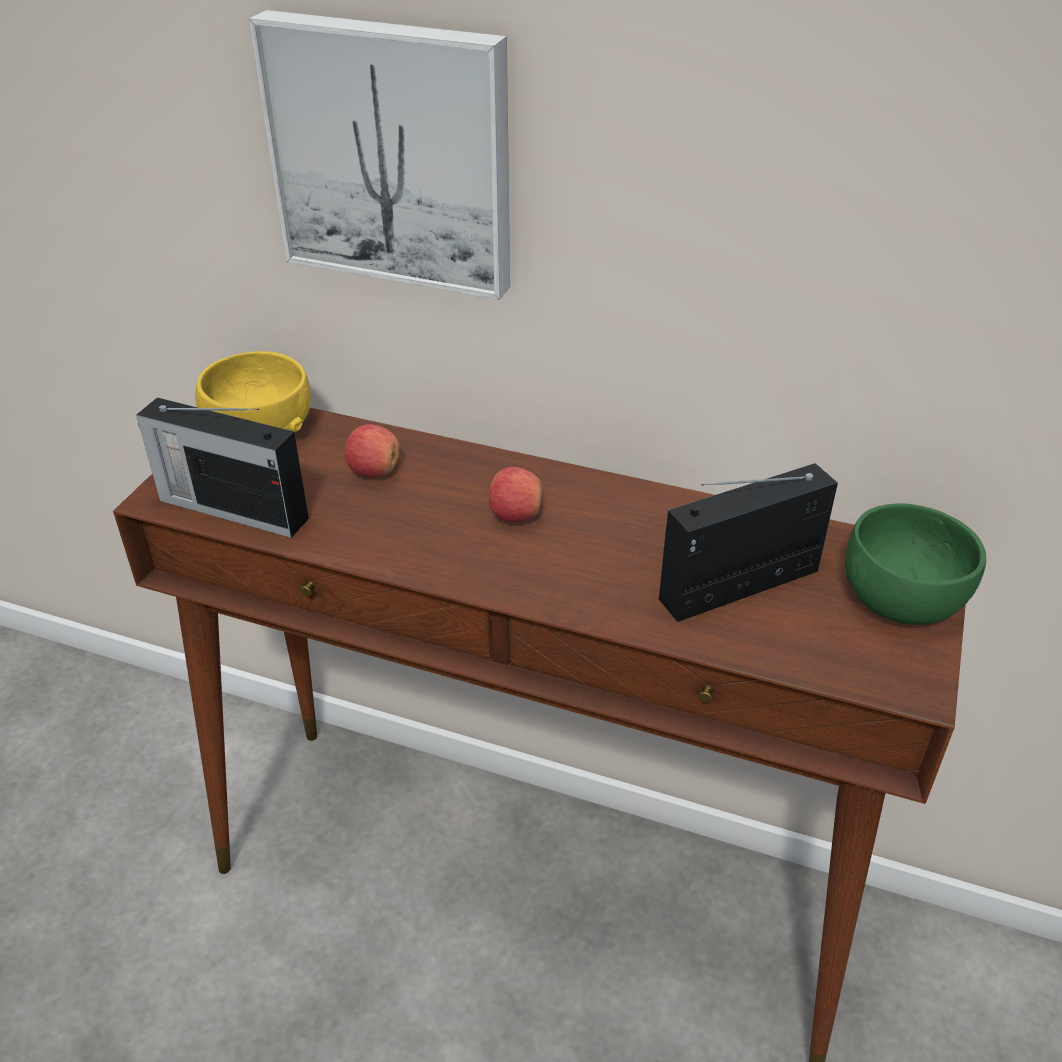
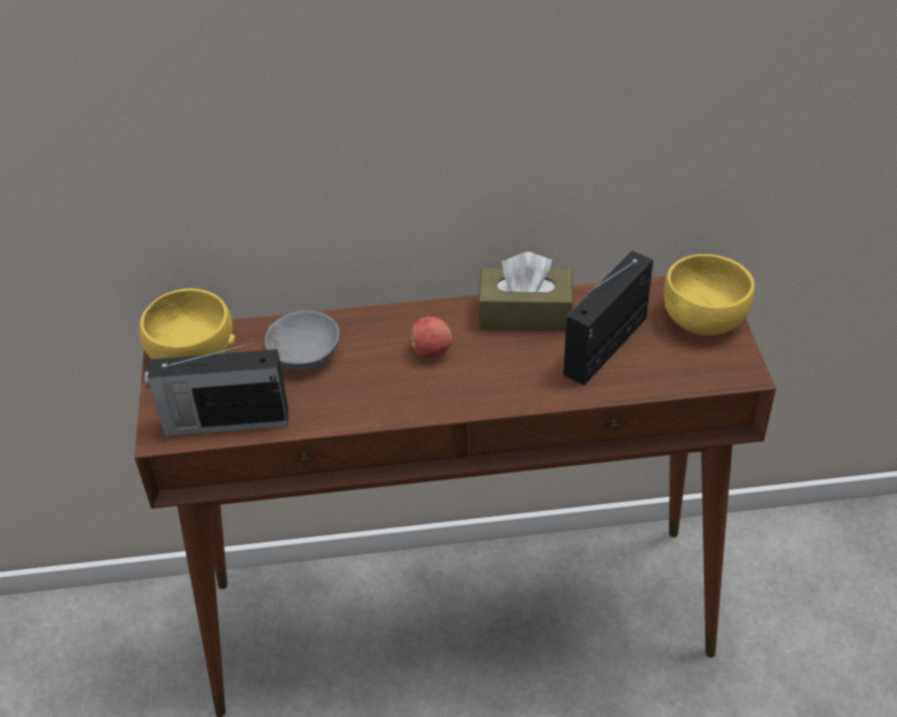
camera: 25 degrees left, 5 degrees up
(374, 471) = (306, 354): apple -> grey bowl
(393, 154) = (268, 119): picture -> none
(660, 514) = (525, 314): none -> brown tissue box
(902, 597) = (704, 317): green bowl -> yellow bowl

